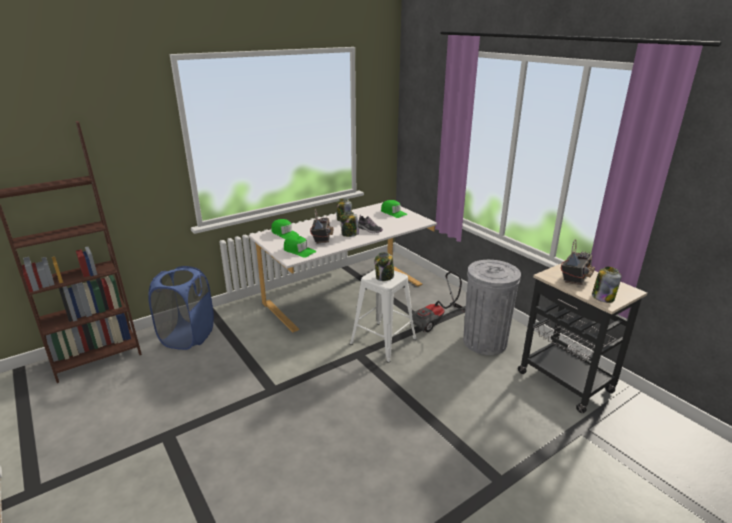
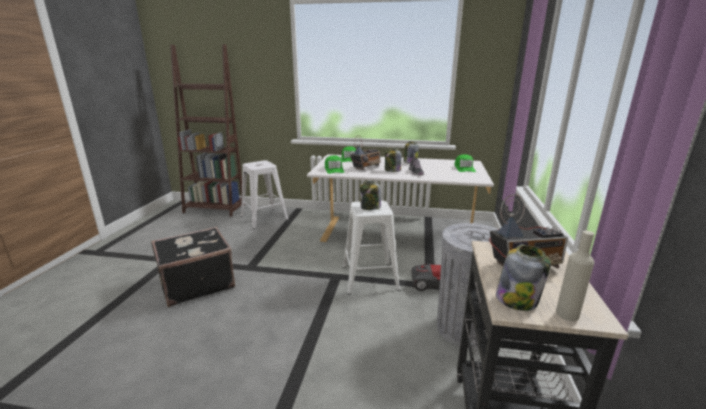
camera: 45 degrees right, 5 degrees down
(188, 336) = (264, 217): blue laundry basket -> white stool
(248, 434) = (196, 283): none -> black suitcase
(624, 294) = (567, 314): none -> beige bottle

